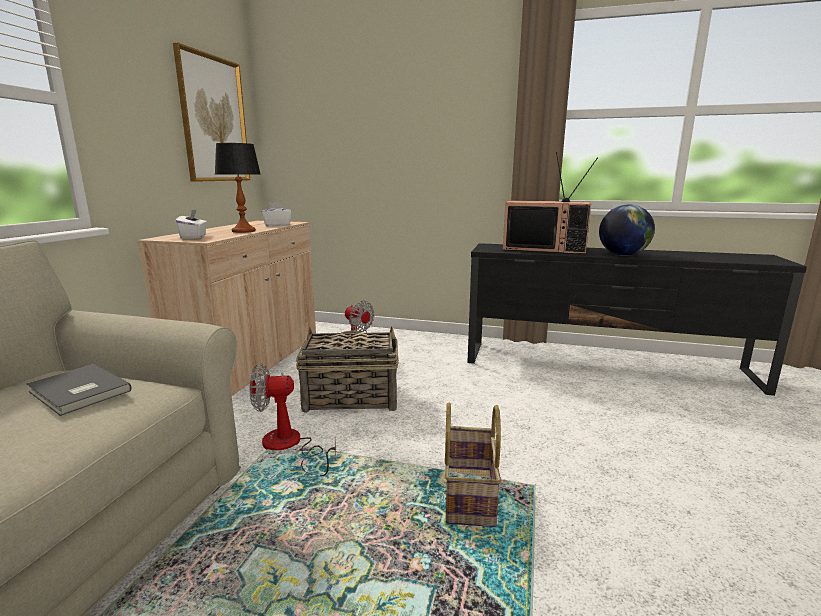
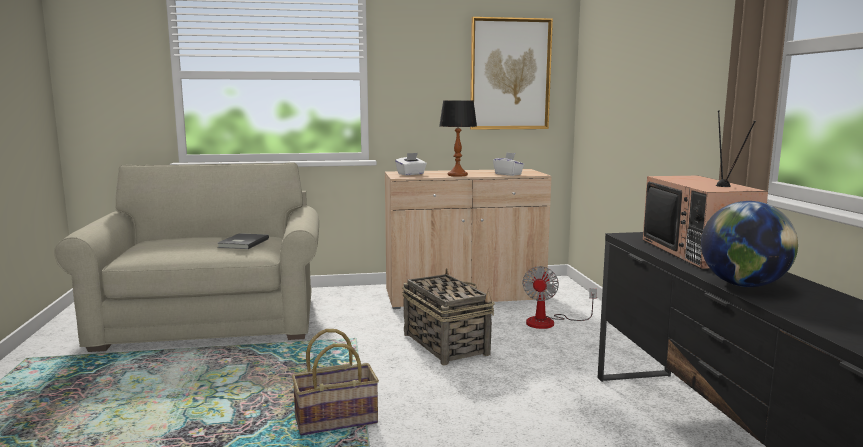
camera: 65 degrees right, 5 degrees down
(289, 446) = (353, 344): fan -> none

